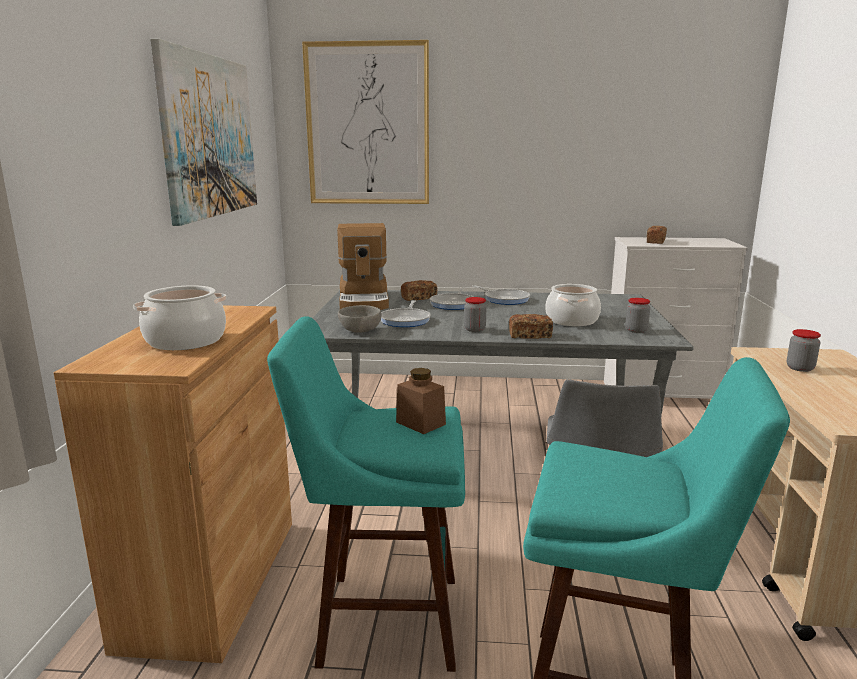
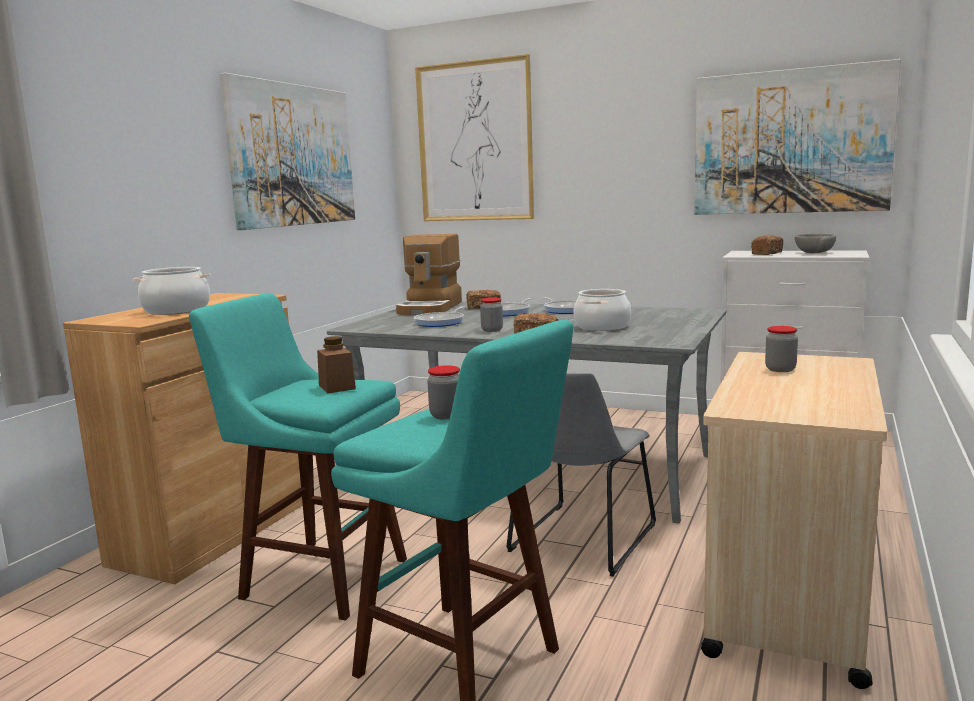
camera: 20 degrees right, 5 degrees down
(361, 330) = (388, 328): grey bowl -> grey bowl (815, 253)
(636, 330) = (655, 335): jar -> jar (446, 415)
(668, 143) = (790, 142): none -> picture

